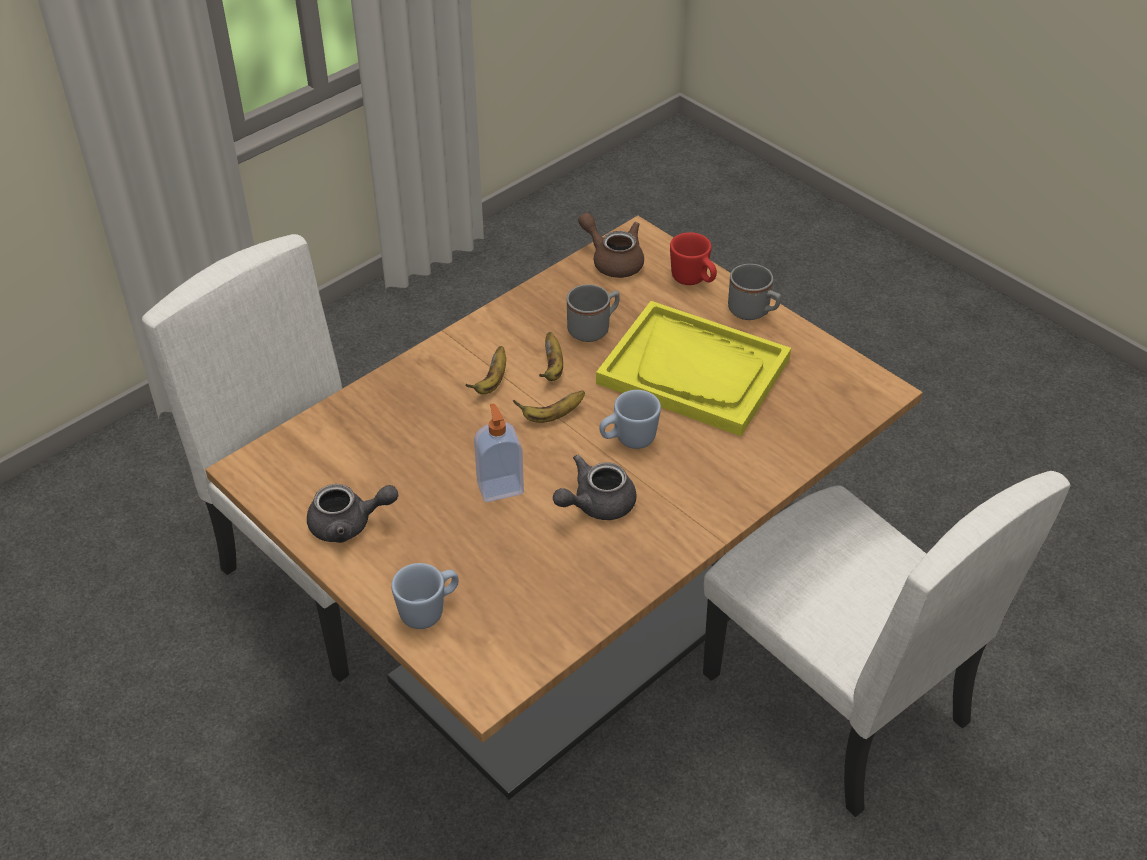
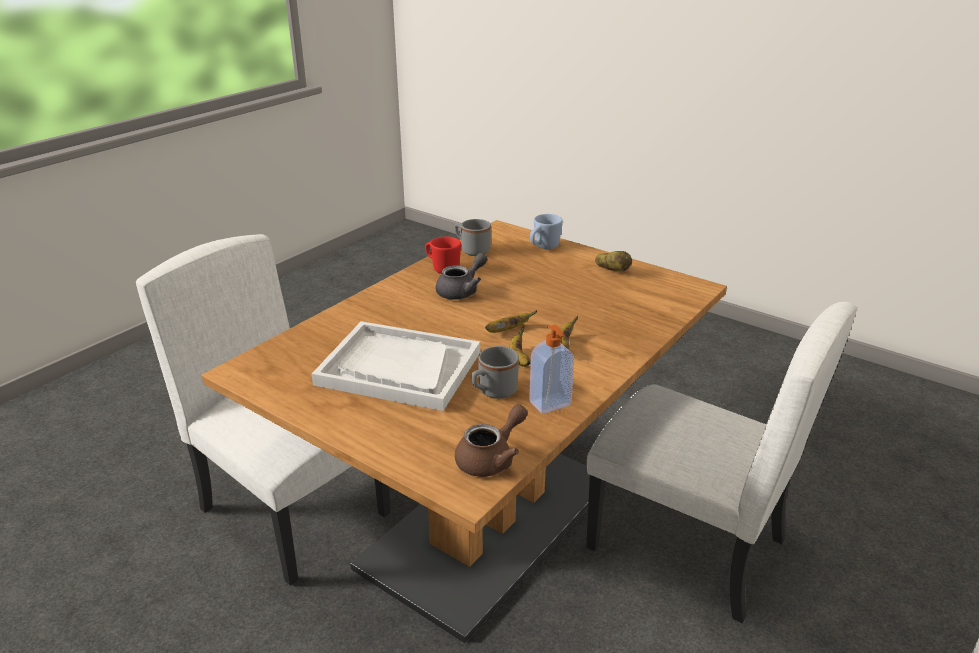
camera: 170 degrees right, 15 degrees down
(349, 524) = (613, 271): grey teapot -> potato
(500, 487) = (528, 293): soap dispenser -> soap dispenser (551, 404)
(613, 260) = (491, 458): brown teapot -> brown teapot turned 75 degrees counterclockwise
(628, 440) = (446, 322): blue mug -> none
(693, 280) = (401, 446): red mug -> red mug (442, 269)
(694, 371) = (398, 368): yellow tray -> white tray
(753, 312) = (340, 421): grey mug -> grey mug (472, 250)

